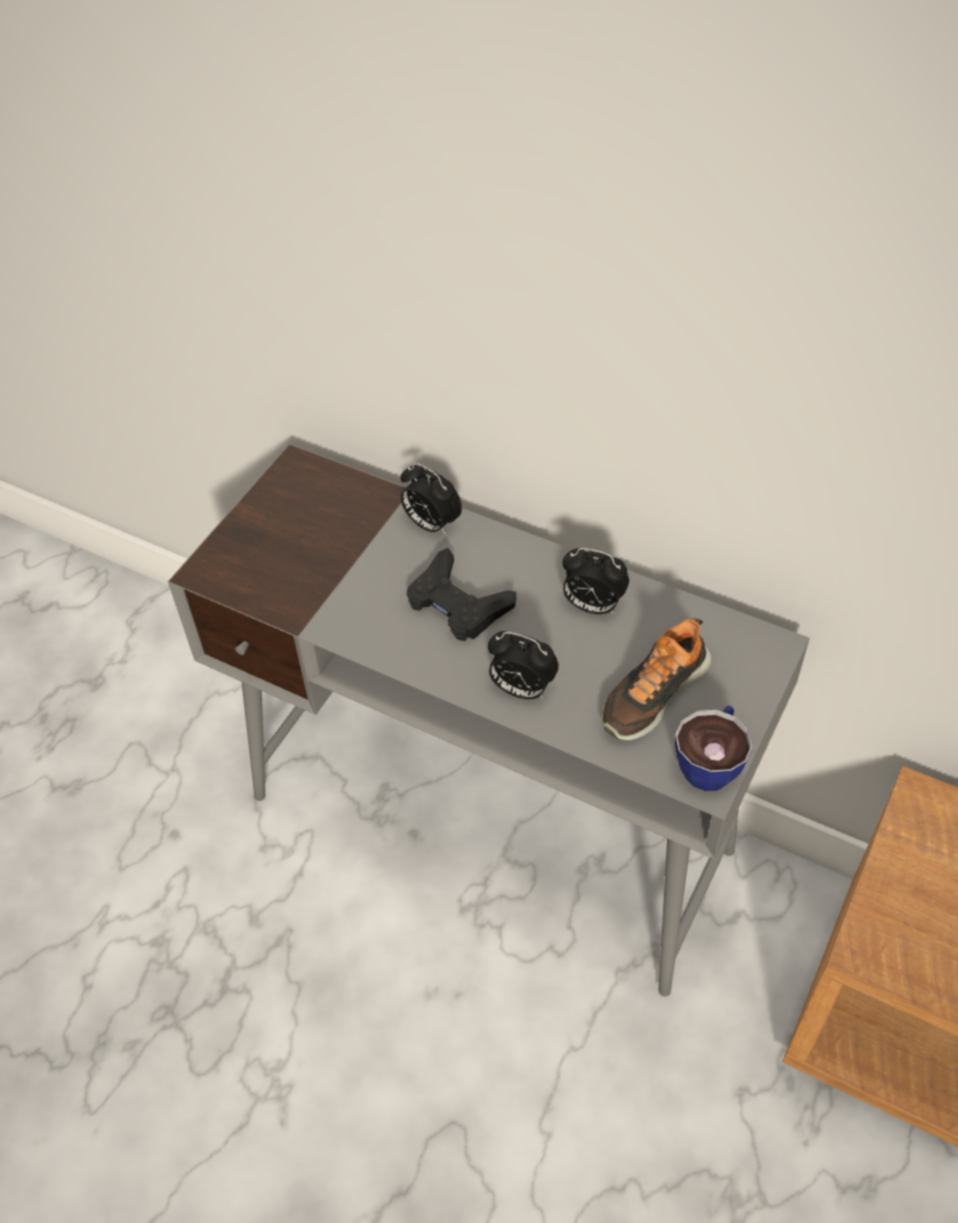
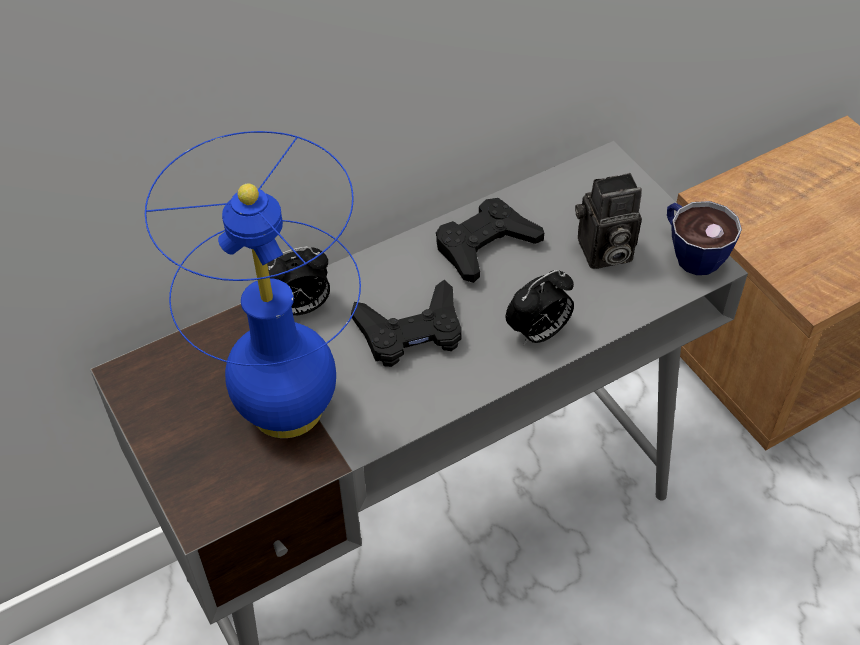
camera: 60 degrees left, 0 degrees up
(329, 568) = (288, 408): none -> blue table lamp
(592, 606) = (485, 245): alarm clock -> black game controller
(653, 693) = (603, 253): shoe -> camera

